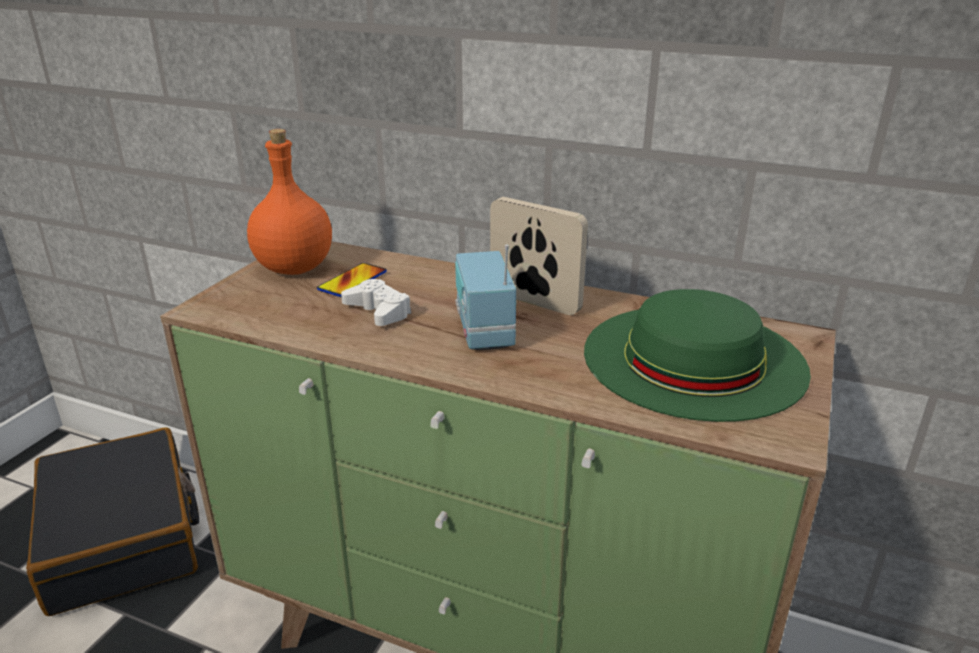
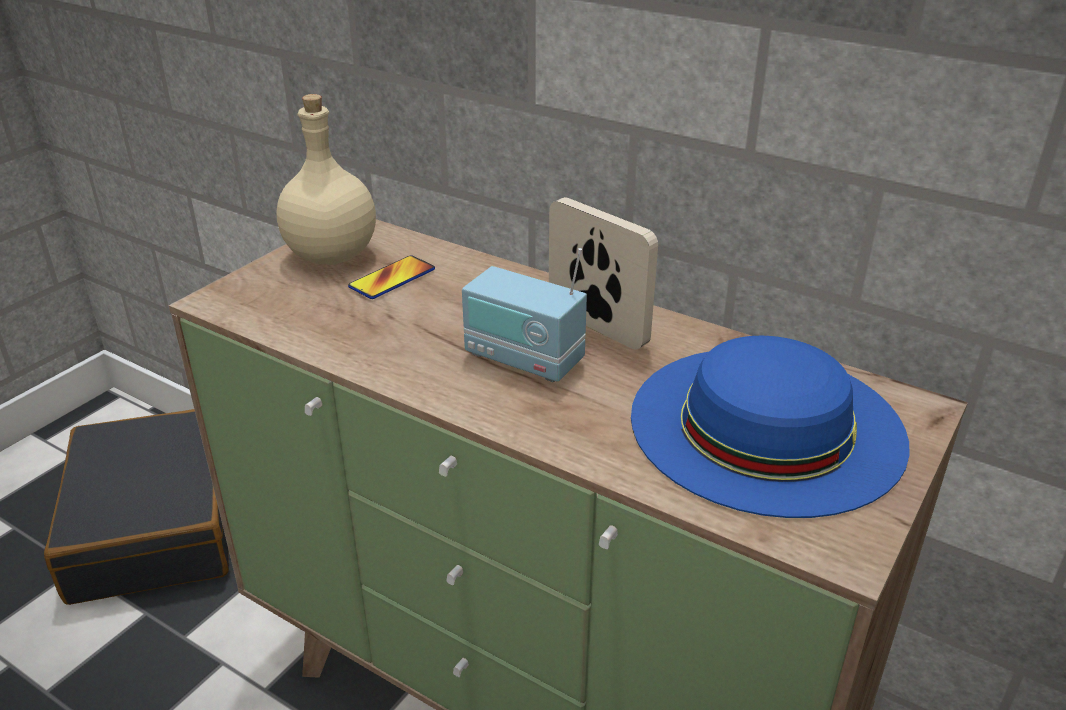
camera: 10 degrees right, 5 degrees up
(295, 269) = (332, 256): orange bottle -> beige bottle
(378, 311) = (409, 322): white game controller -> none
(483, 330) = (523, 359): radio -> radio turned 60 degrees counterclockwise
(694, 359) = (766, 425): green hat -> blue hat

